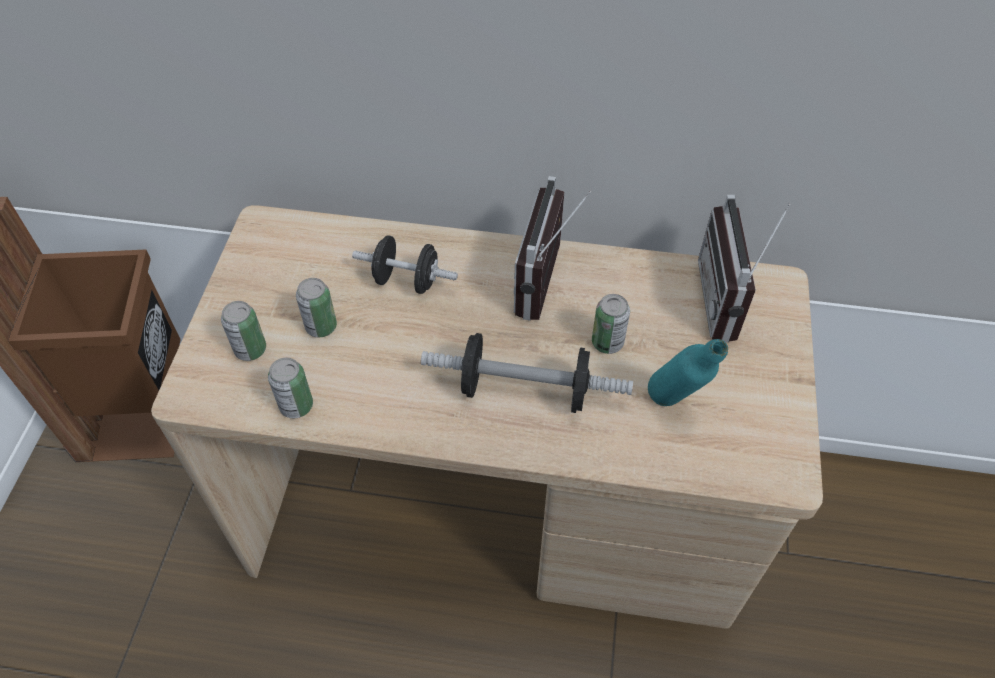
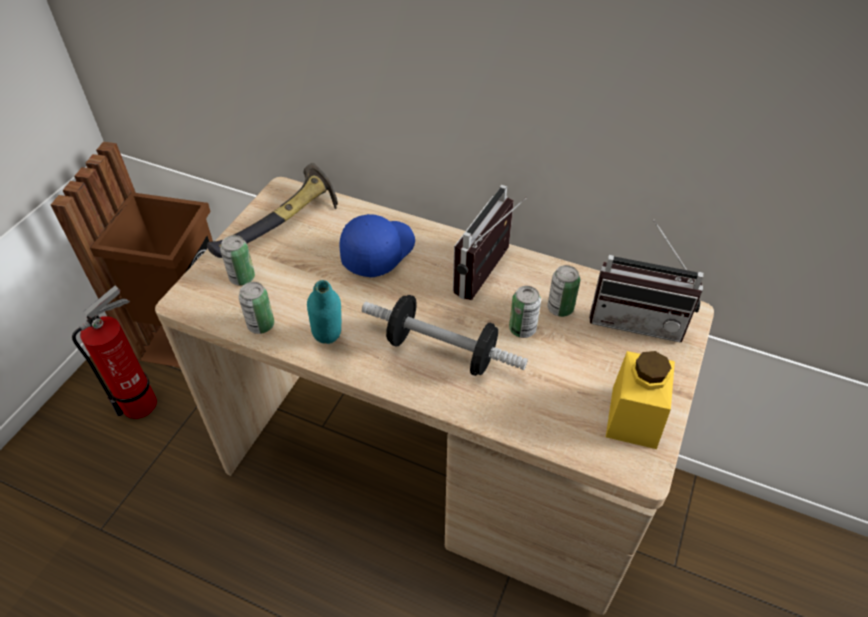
camera: 15 degrees right, 5 degrees down
(114, 512) = (143, 401): none -> fire extinguisher
(277, 270) = (282, 225): none -> hammer
(321, 326) = (300, 272): can -> can (560, 308)
(407, 281) = (377, 251): black dumbbell -> blue cap
(674, 407) = (562, 390): turquoise bottle -> turquoise bottle (330, 346)
(730, 302) = (638, 318): radio -> radio turned 90 degrees counterclockwise
(761, 420) = (634, 417): none -> yellow jar

